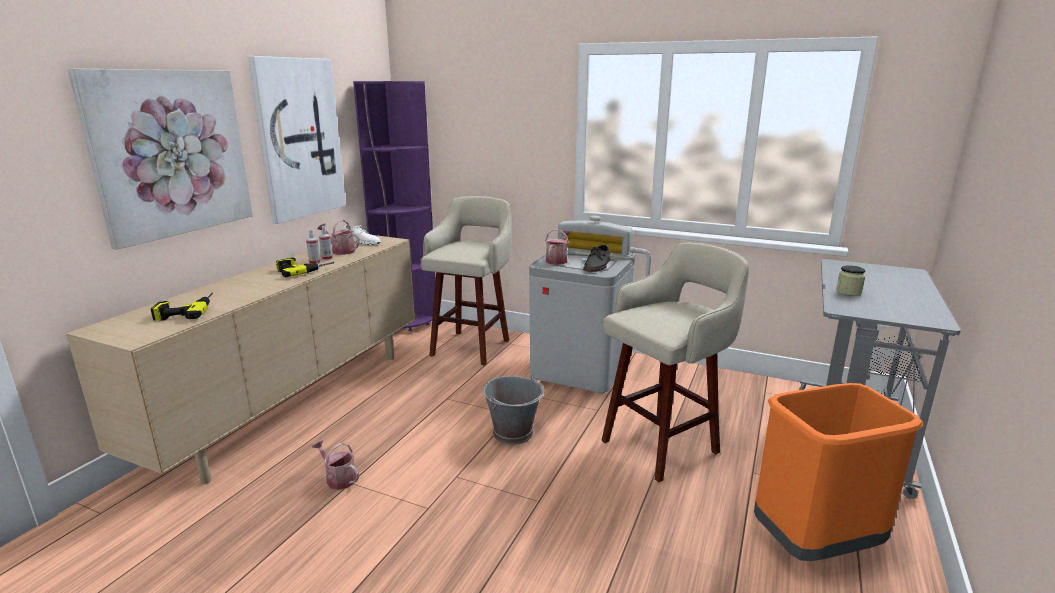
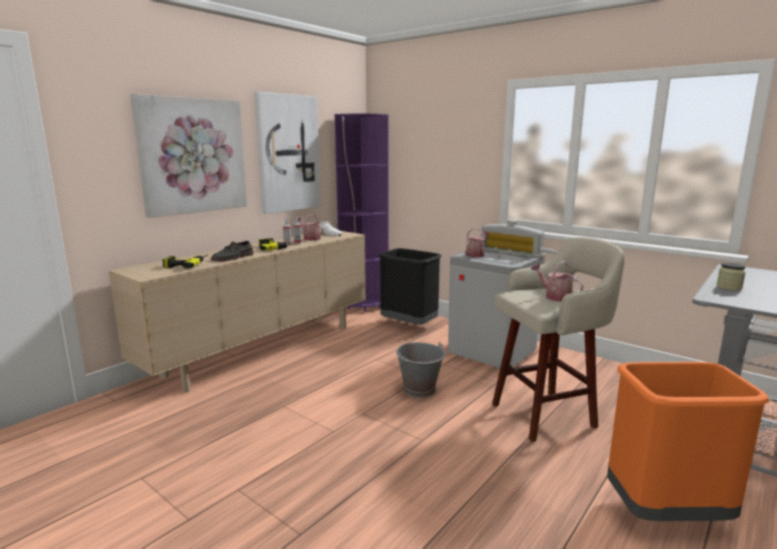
camera: 15 degrees right, 5 degrees down
(338, 478) = (275, 402): watering can -> watering can (555, 296)
(472, 346) = (409, 326): beige stool -> black trash can
(597, 265) = (508, 260): grey shoe -> grey shoe (233, 257)

